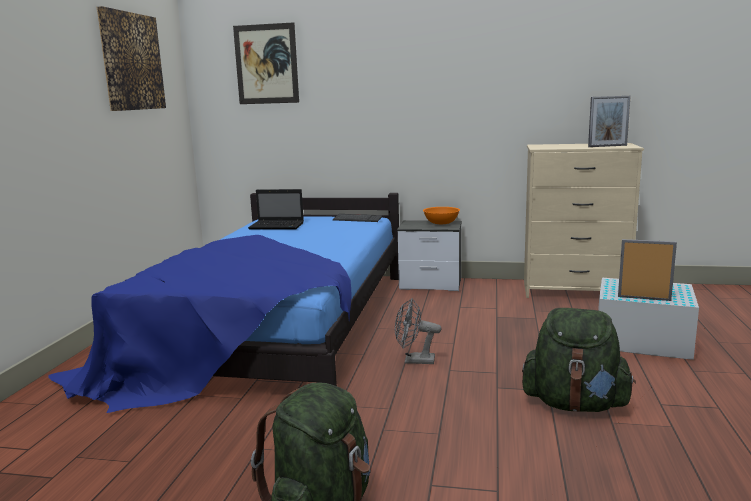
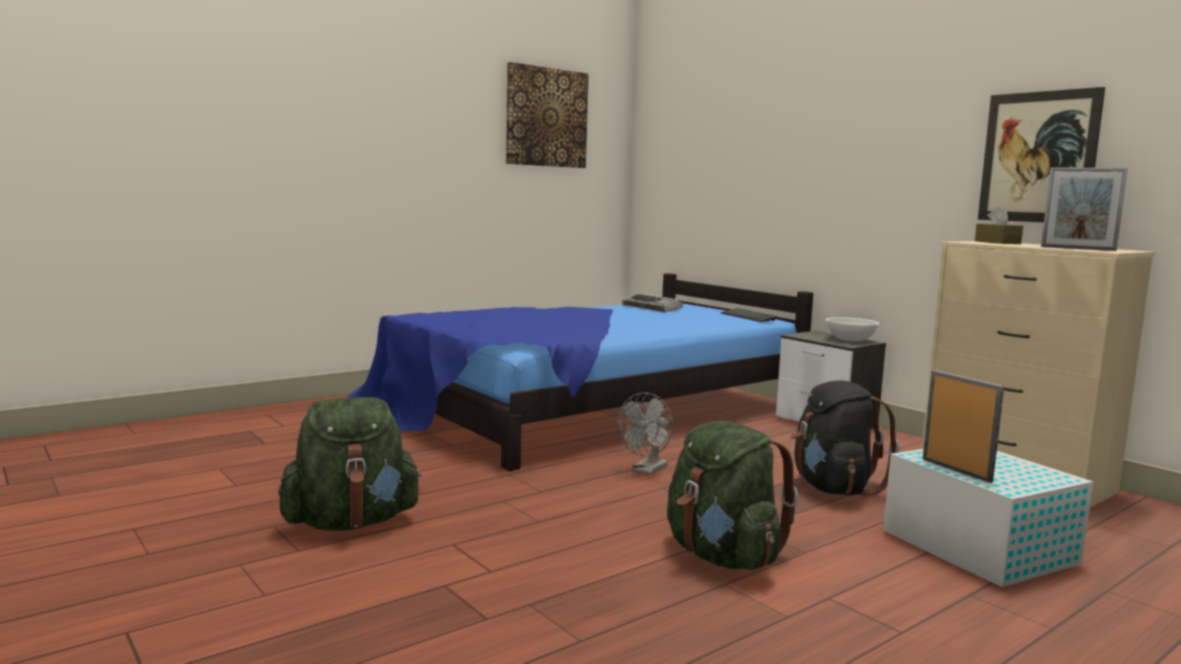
camera: 40 degrees right, 5 degrees down
(266, 64) = (700, 124): picture -> picture (1038, 157)
(278, 226) = (652, 308): laptop -> keyboard
(414, 360) = (647, 470): grey fan -> grey fan turned 105 degrees counterclockwise
(441, 223) = (850, 340): orange bowl -> white bowl
(524, 330) = (833, 488): none -> black backpack
(548, 145) = (997, 242): none -> brown tissue box

